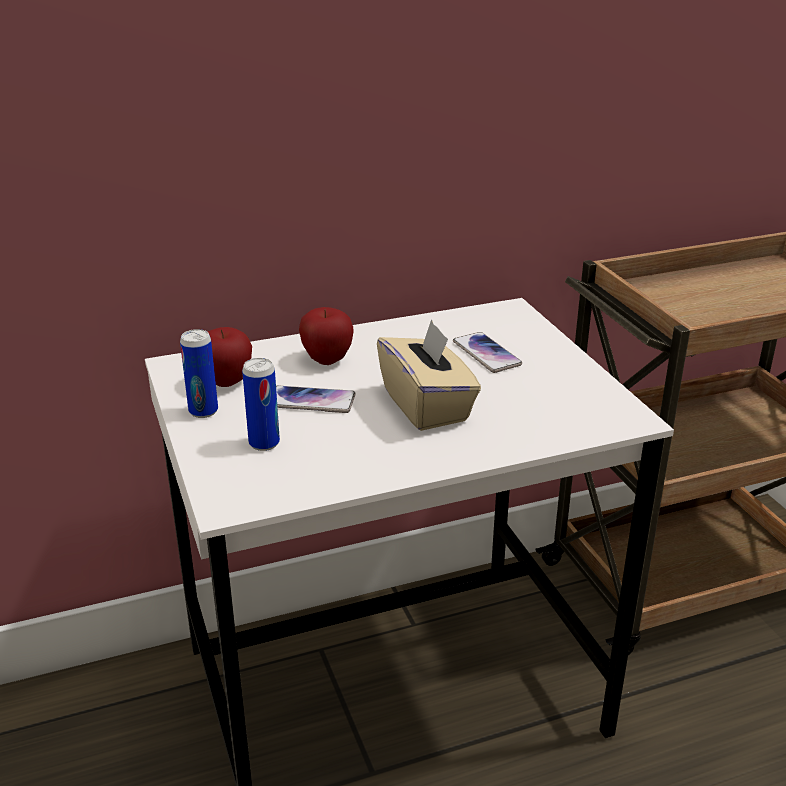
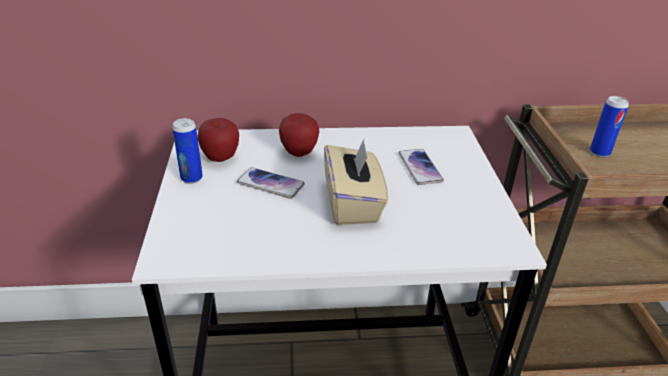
camera: 15 degrees right, 5 degrees up
(264, 443) = (218, 213): can -> can (599, 152)

